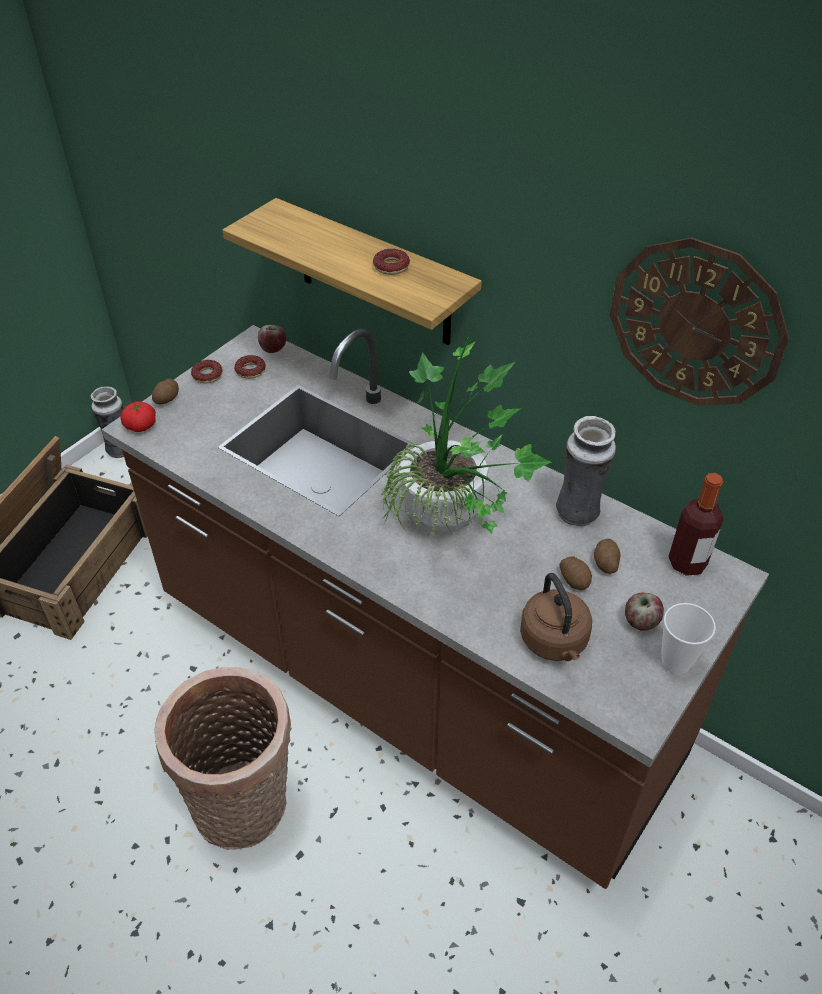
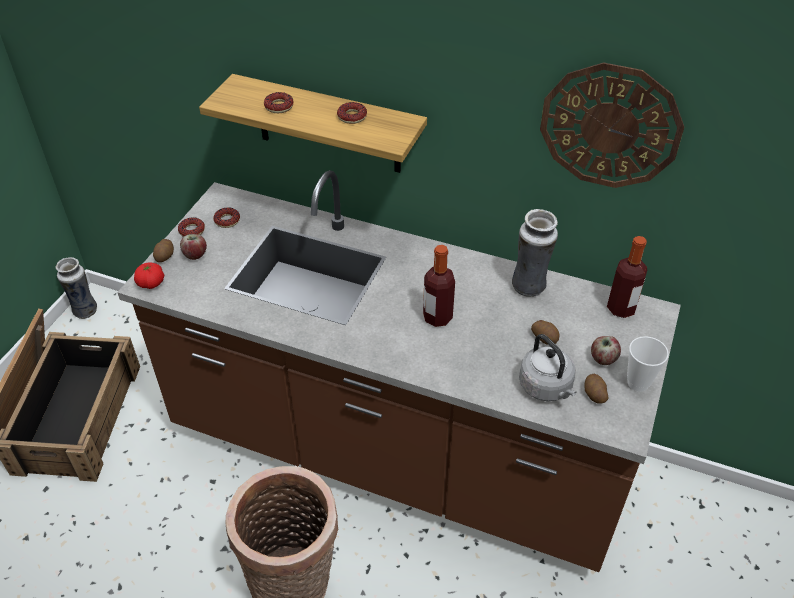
camera: 15 degrees left, 0 degrees up
(273, 348) = (239, 199): apple -> apple (195, 255)
(311, 242) = (279, 106): none -> donut
(451, 528) = (437, 317): potted plant -> bottle
(555, 642) = (546, 387): brown kettle -> grey kettle
(605, 563) = (562, 320): potato -> potato (594, 394)

